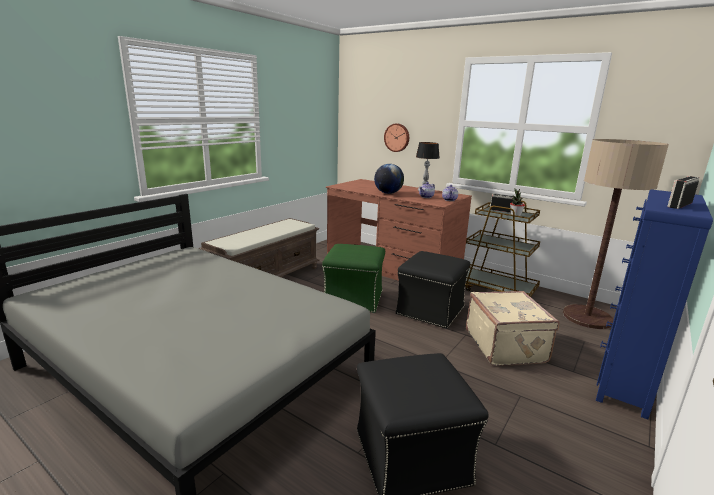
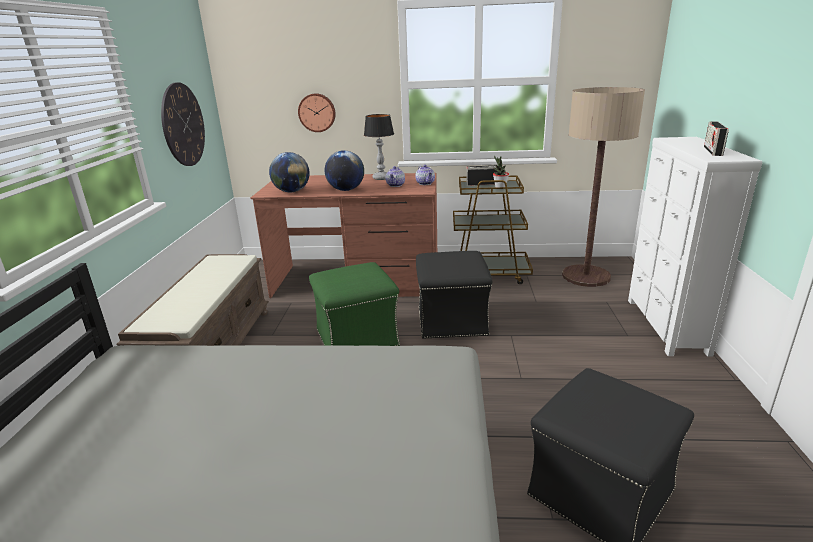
camera: 30 degrees left, 5 degrees up
(301, 133) = (183, 125): none -> wall clock
(354, 188) = (292, 191): none -> globe
(506, 346) = (556, 333): beige suitcase -> none
(624, 378) = (665, 326): blue dresser -> white dresser

